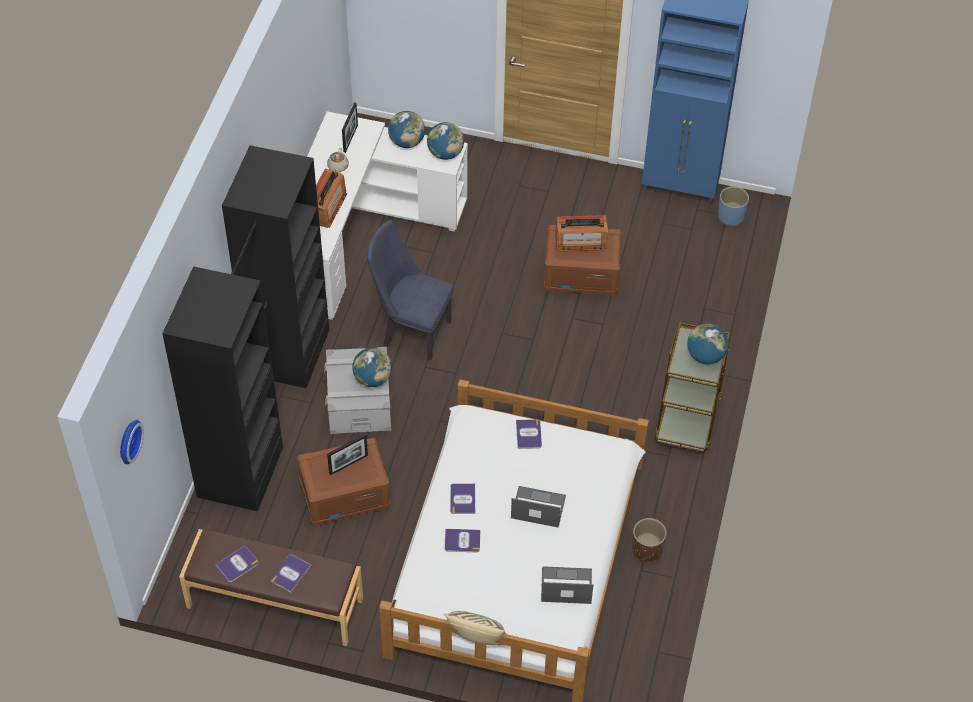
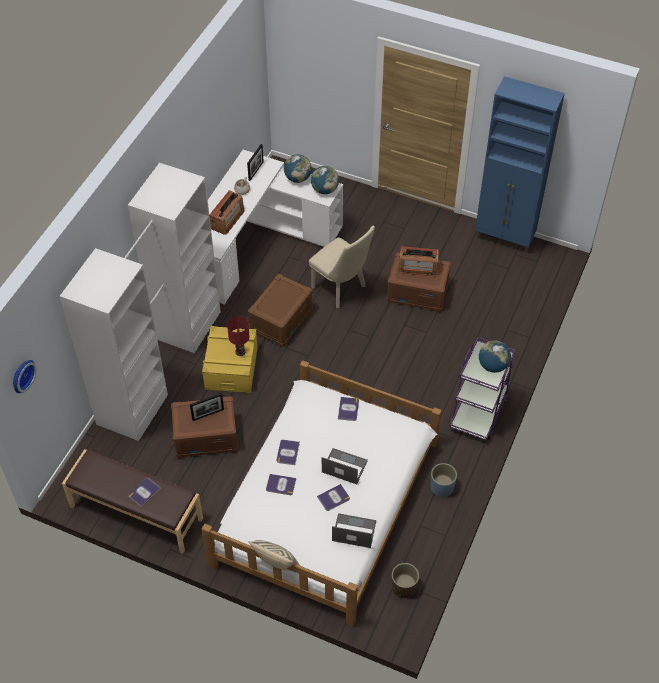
camera: 10 degrees right, 0 degrees up
(237, 564) = (106, 480): book -> book (333, 498)
(265, 409) = (161, 365): black wardrobe -> white wardrobe
(359, 402) = (231, 368): grey storage box -> yellow storage box
(372, 379) = (240, 352): globe -> red table lamp
(411, 331) = (281, 320): blue chair -> brown storage box
(482, 281) = (341, 289): none -> beige chair
(647, 549) = (427, 510): brown planter -> brown planter (403, 587)
(687, 417) = (478, 411): brown cart -> purple cart
(730, 216) = (540, 262): blue planter -> blue planter (442, 487)

